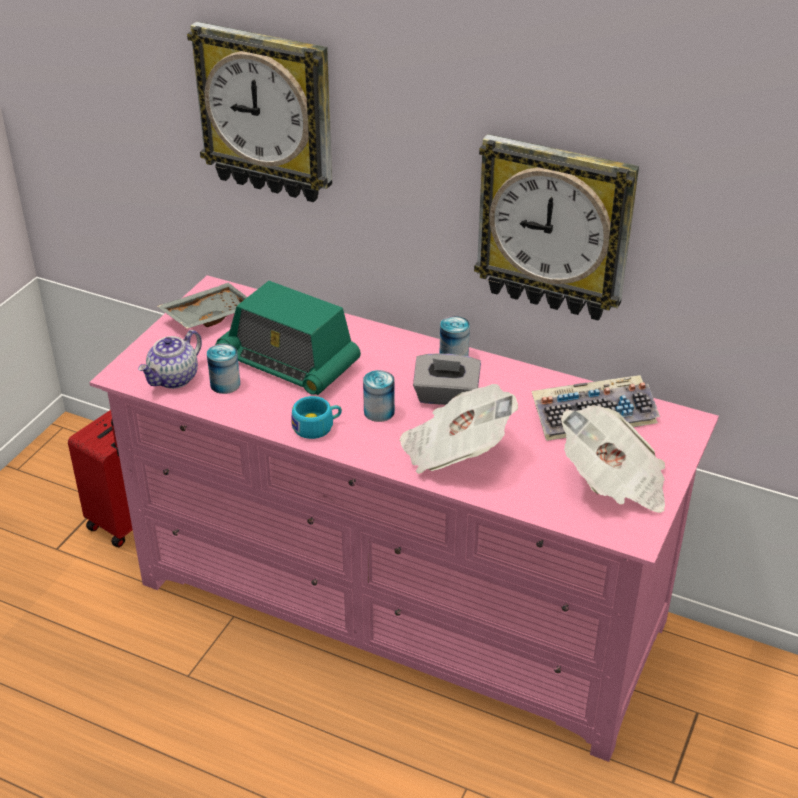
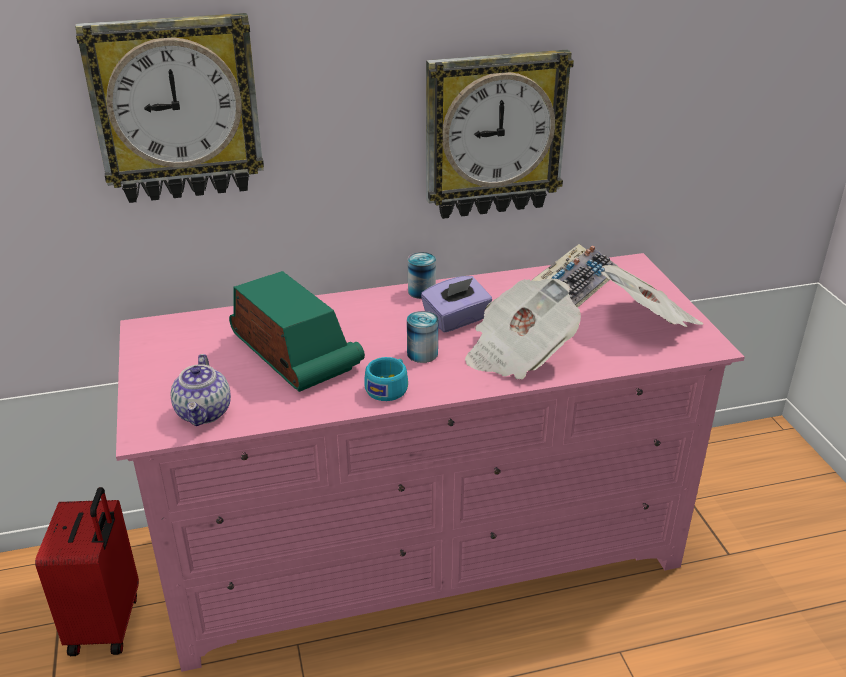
camera: 40 degrees left, 5 degrees down
(208, 315) = (167, 349): grey tray -> none
(225, 384) = (261, 394): can -> none
(288, 362) = (295, 353): radio -> radio turned 120 degrees counterclockwise
(446, 396) = (456, 320): grey tissue box -> purple tissue box

